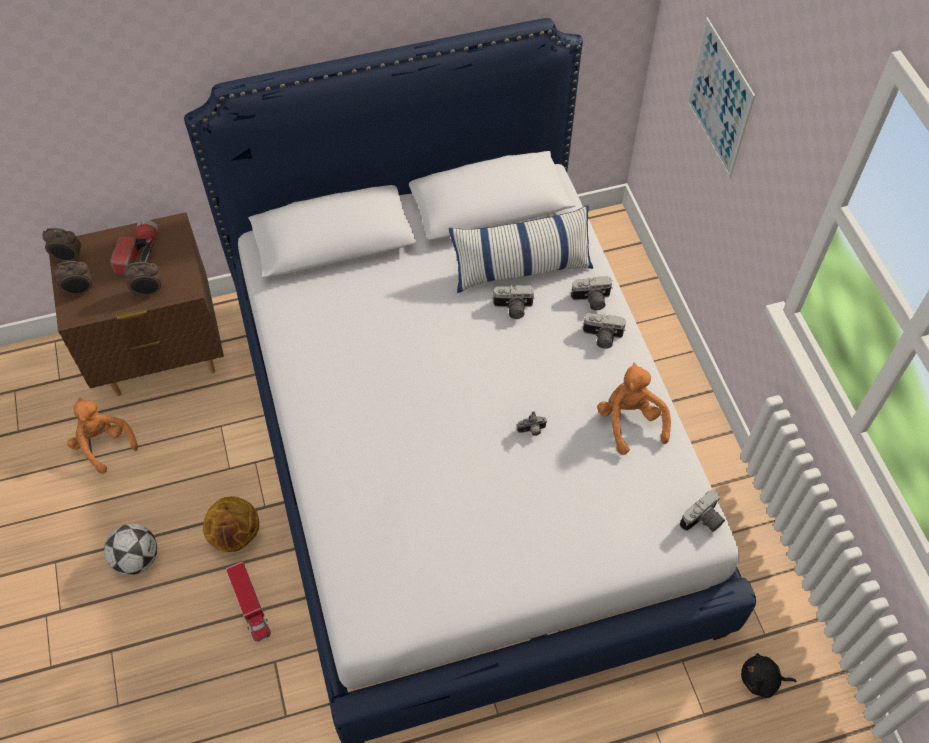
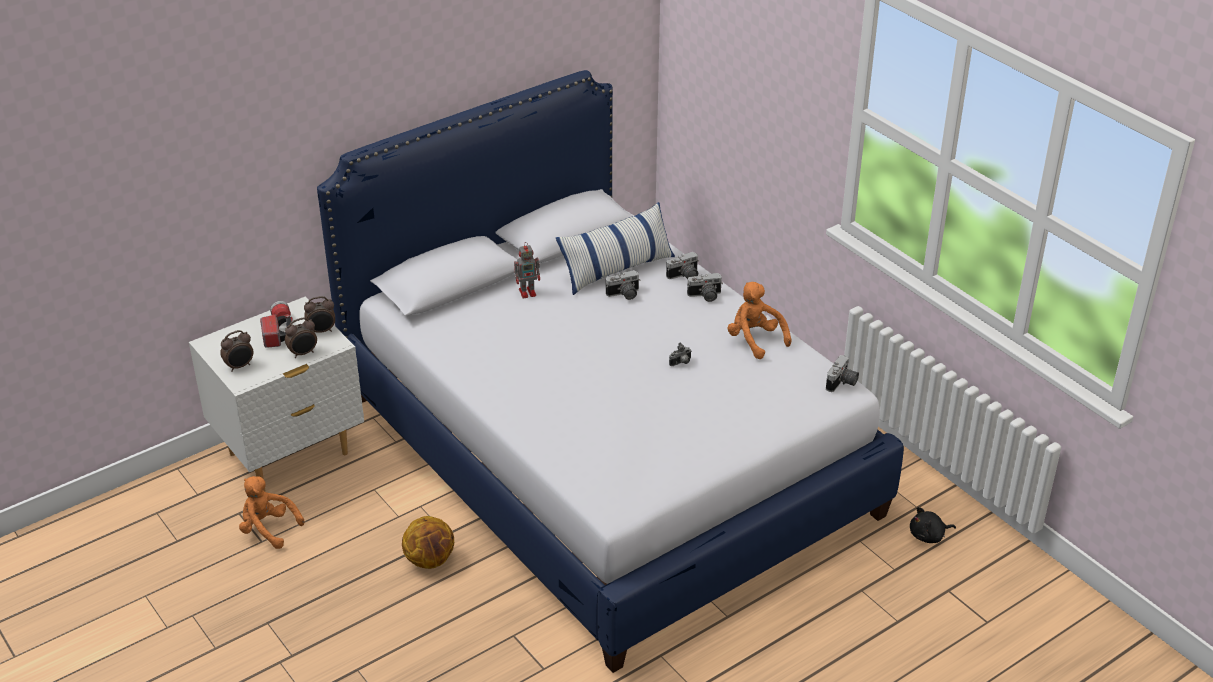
camera: 20 degrees left, 20 degrees down
(68, 258) = (215, 348): alarm clock -> alarm clock (322, 331)
(137, 559) = (346, 600): football -> none
(161, 356) = (289, 454): brown nightstand -> white nightstand
(250, 605) = (470, 603): toy truck -> none
(411, 274) = (528, 292): none -> toy robot
(719, 98) = (736, 96): picture -> none

